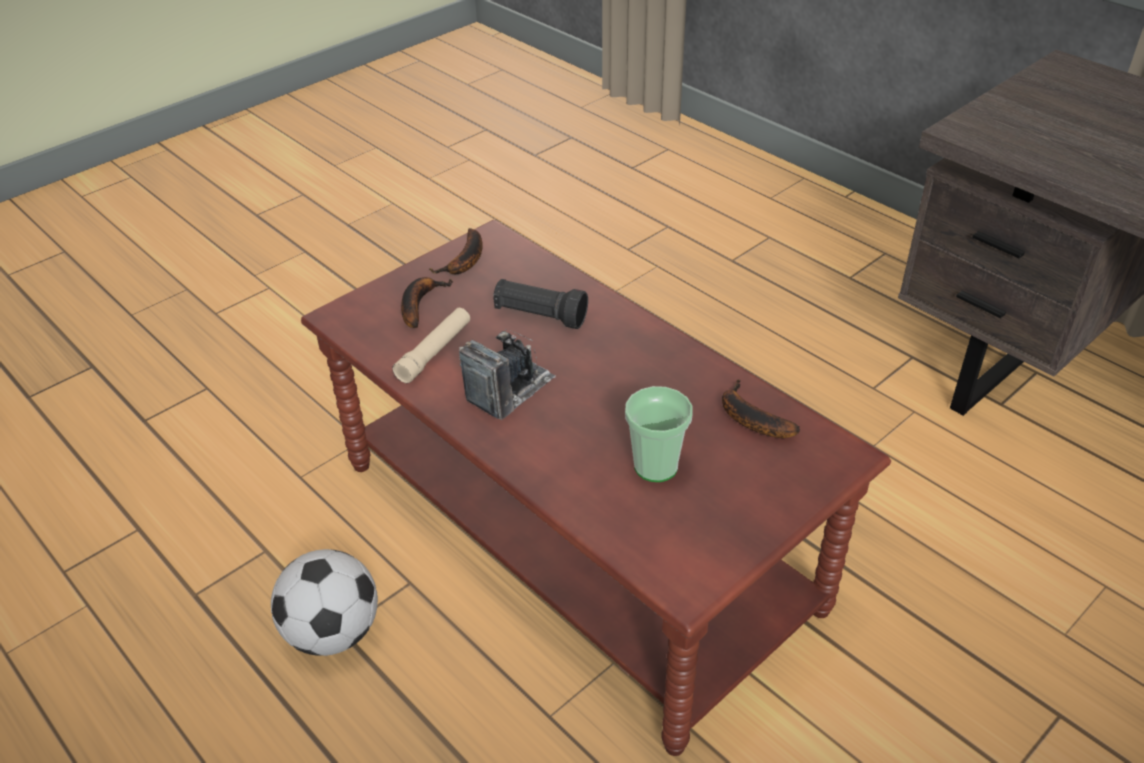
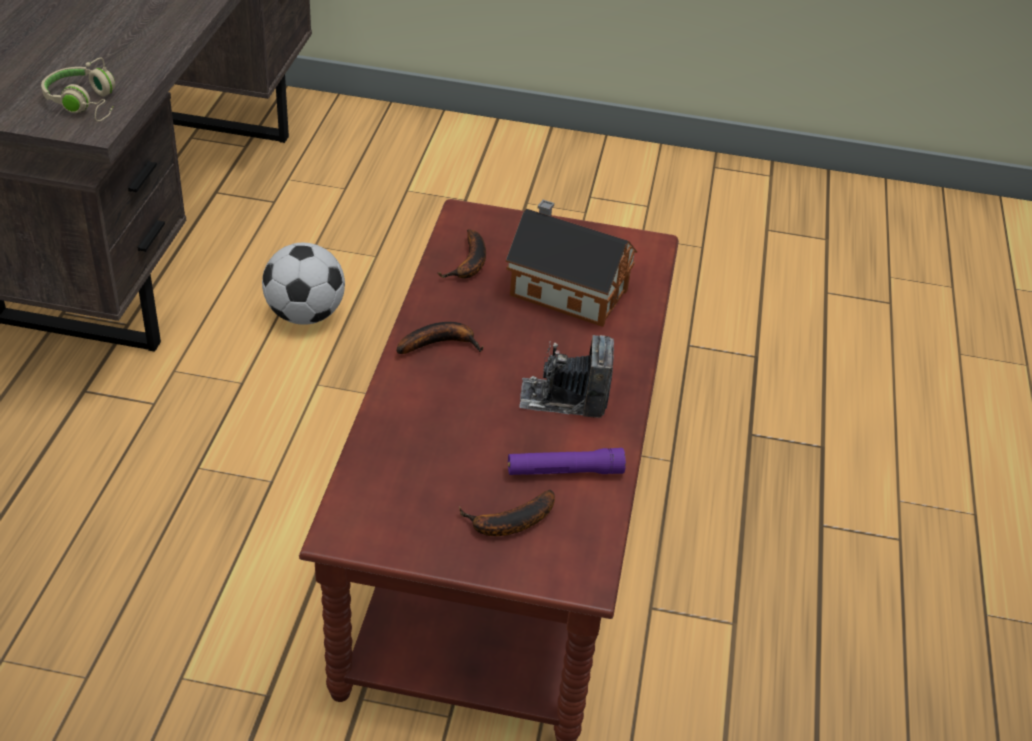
camera: 130 degrees left, 0 degrees up
(333, 632) = (741, 627): football -> football (305, 315)
(434, 352) = (564, 471): beige flashlight -> purple flashlight
(465, 261) = (406, 529): banana -> banana (440, 343)
(539, 316) = (449, 427): black flashlight -> none
(656, 466) = (564, 290): cup -> toy house
(1011, 135) = (85, 103): none -> beige headphones

